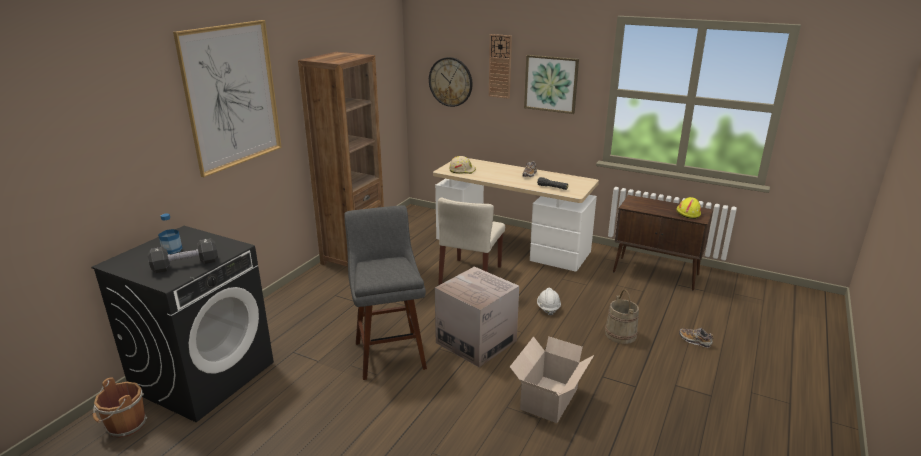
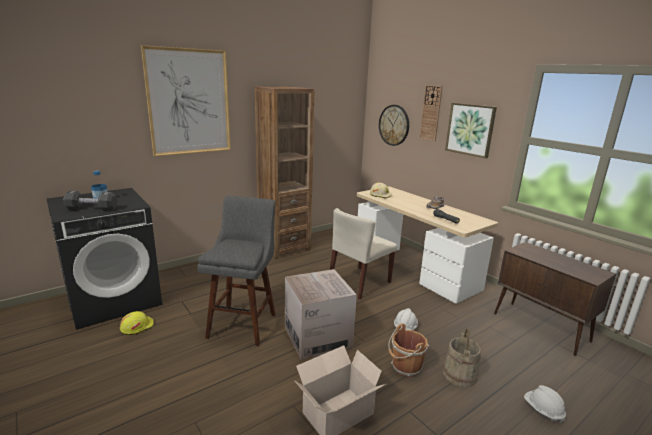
camera: 25 degrees right, 5 degrees down
(125, 426) = (39, 317): brown bucket -> brown bucket (405, 367)
(687, 213) = (580, 270): yellow hard hat -> yellow hard hat (137, 327)
(695, 341) = (543, 410): shoe -> white hard hat

